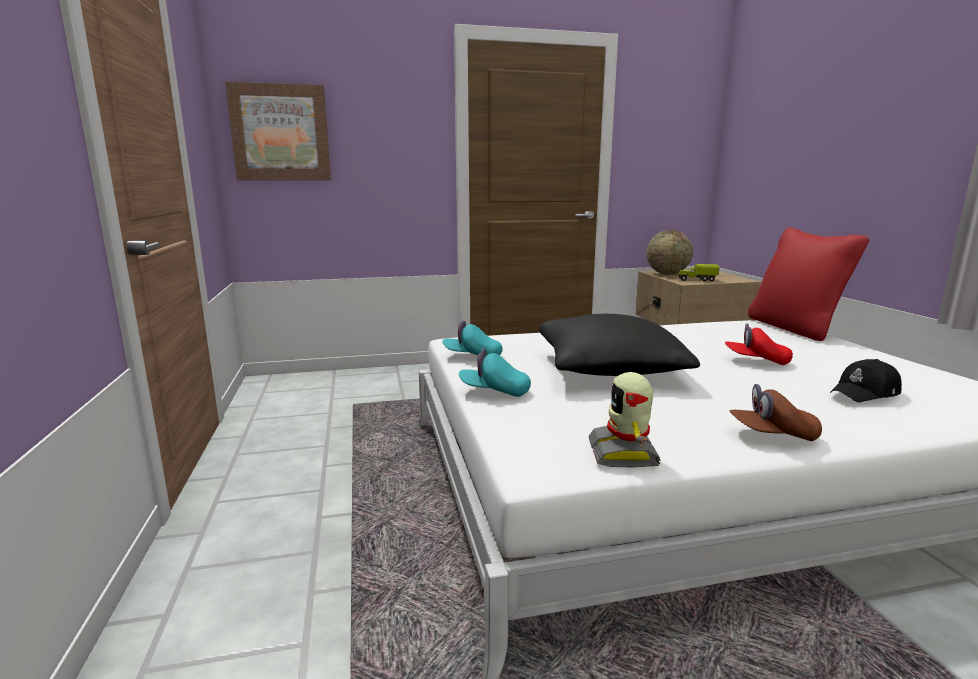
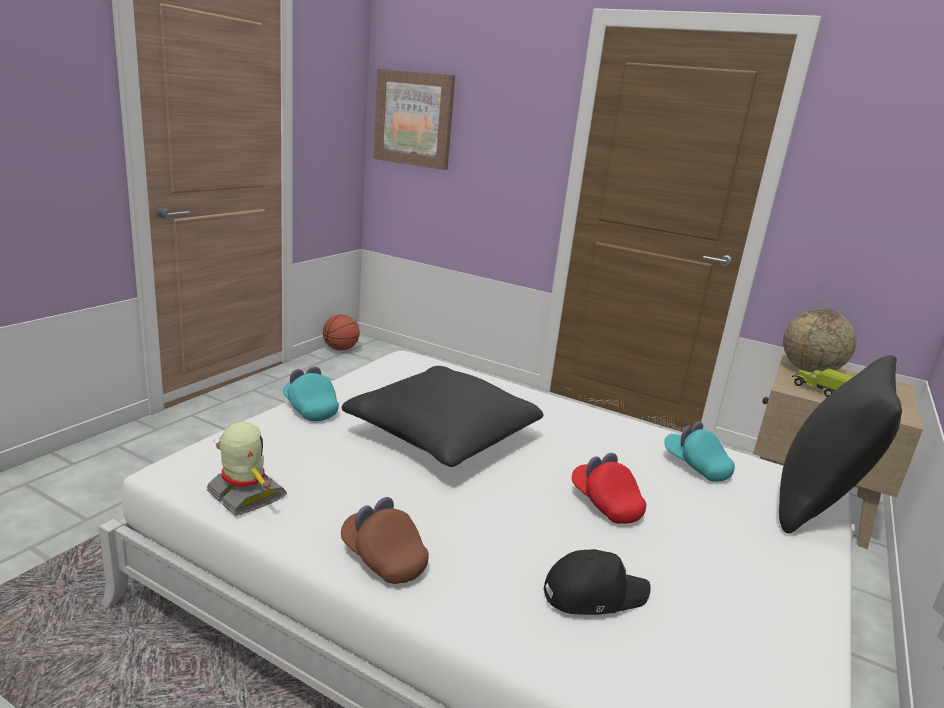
camera: 40 degrees right, 5 degrees up
(254, 392) = (340, 349): none -> basketball
(472, 356) = (379, 375): turquoise cap -> turquoise cap (695, 466)
(624, 453) = (245, 496): toy robot -> toy robot turned 90 degrees clockwise
(795, 328) = (816, 505): red pillow -> black pillow
(865, 393) = (593, 594): black cap -> black cap turned 150 degrees clockwise

